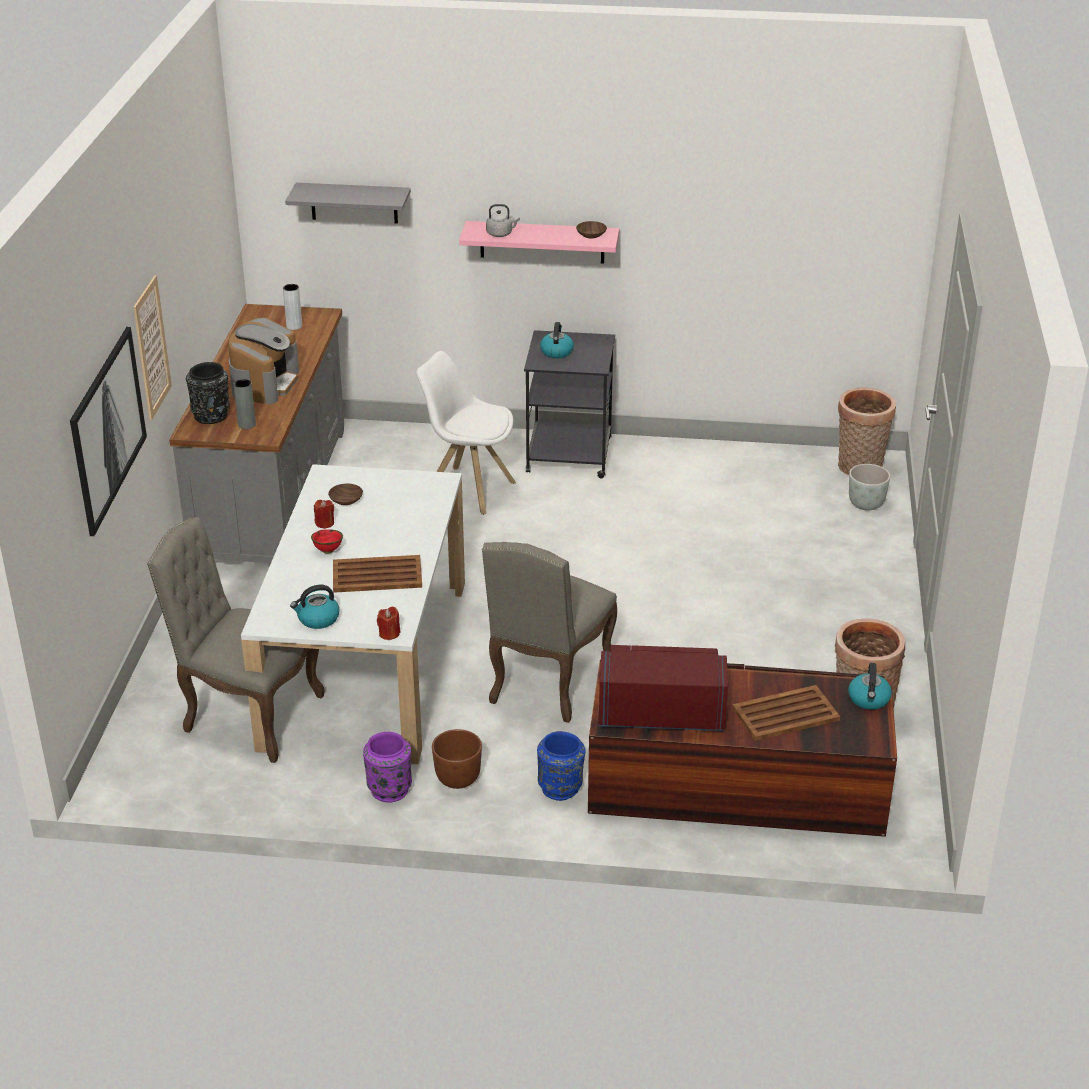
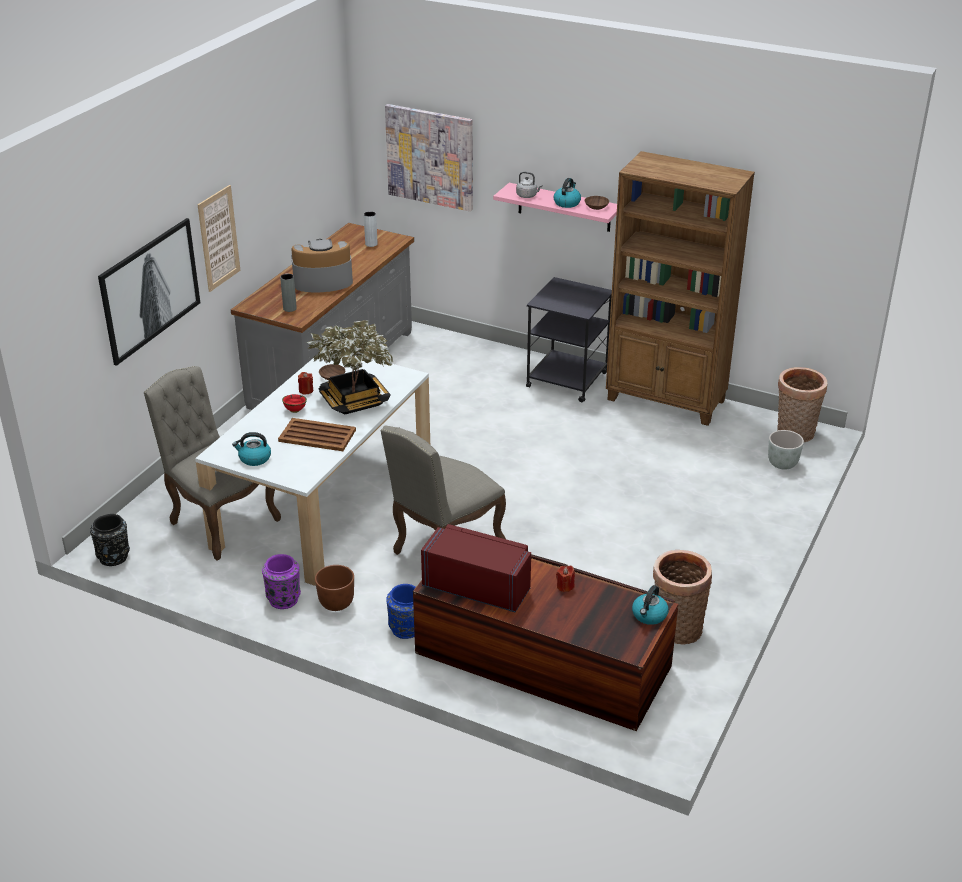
camera: 20 degrees right, 0 degrees up
(211, 415) = (270, 297): black vase -> black vase (114, 557)
(264, 383) = (322, 281): coffee machine -> coffee machine turned 135 degrees counterclockwise
(354, 203) = (430, 157): grey shelf -> picture
(389, 634) = (296, 480): red candle -> red candle (565, 586)
(395, 525) = (354, 401): none -> potted plant
(468, 489) = (476, 391): white chair -> none
(556, 351) = (560, 296): kettle -> kettle (567, 203)
(697, 457) = (666, 401): none -> brown bookcase
(784, 714) = (573, 611): brown tray -> none

